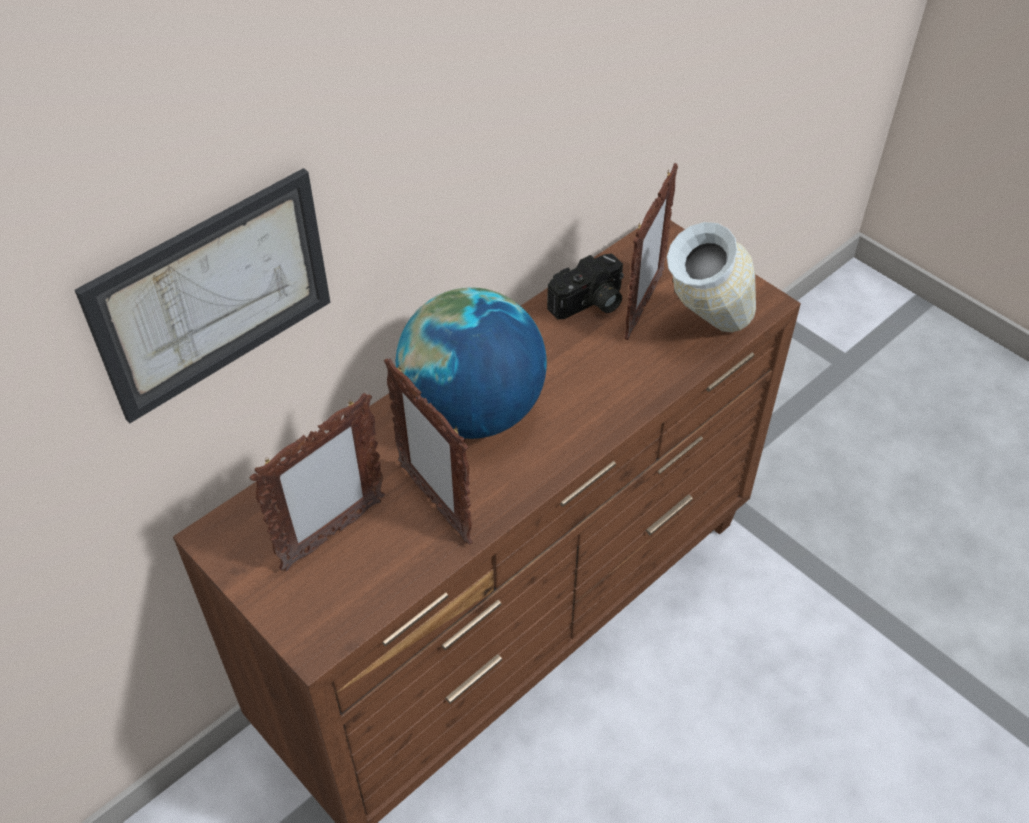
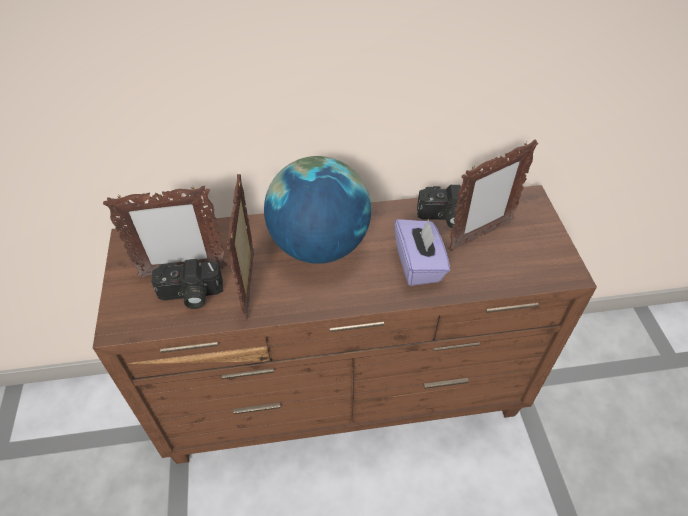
camera: 35 degrees right, 0 degrees up
(213, 294) = (146, 83): picture -> none
(371, 556) = (190, 295): none -> camera
(605, 374) = (419, 264): none -> purple tissue box
(703, 334) = (506, 272): vase -> none

